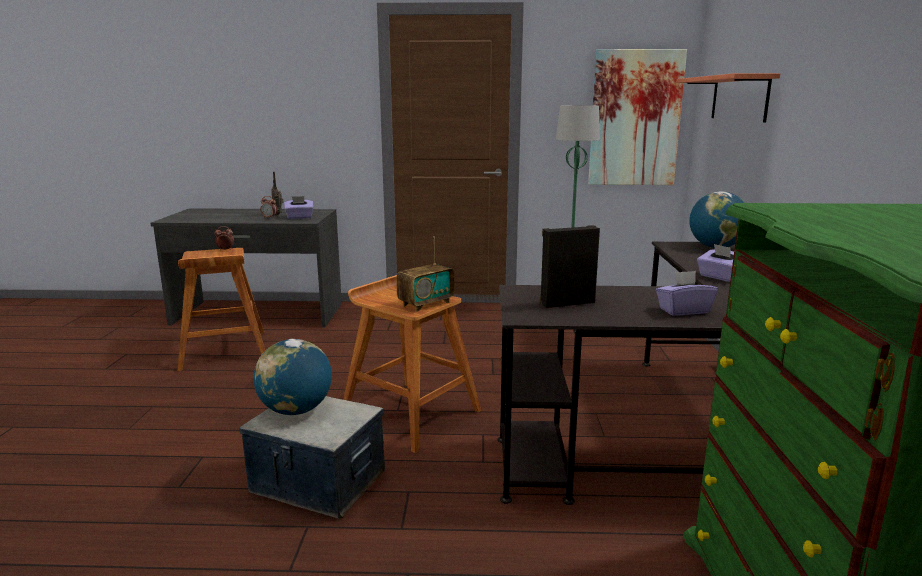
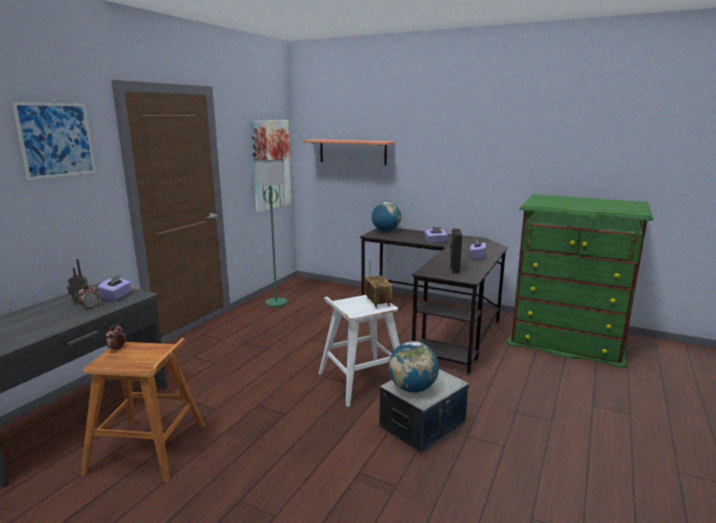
camera: 65 degrees left, 0 degrees up
(310, 64) = (56, 140): none -> picture
(410, 414) = (361, 381): brown stool -> white stool

